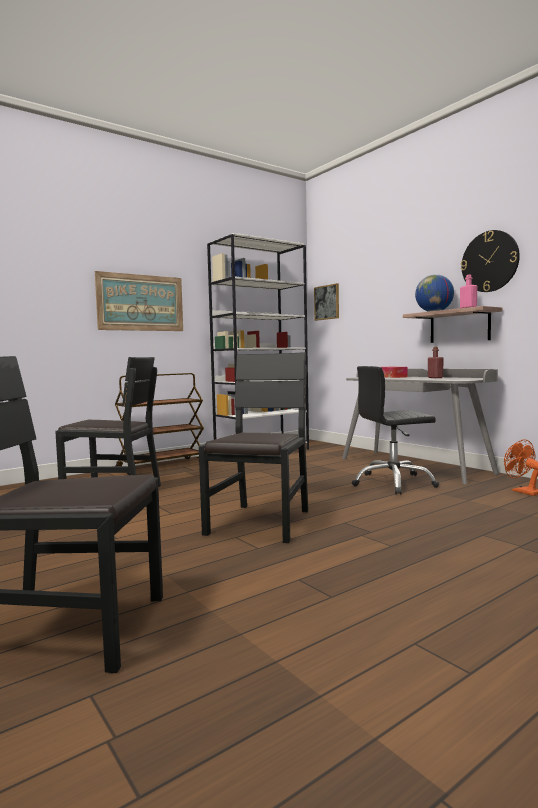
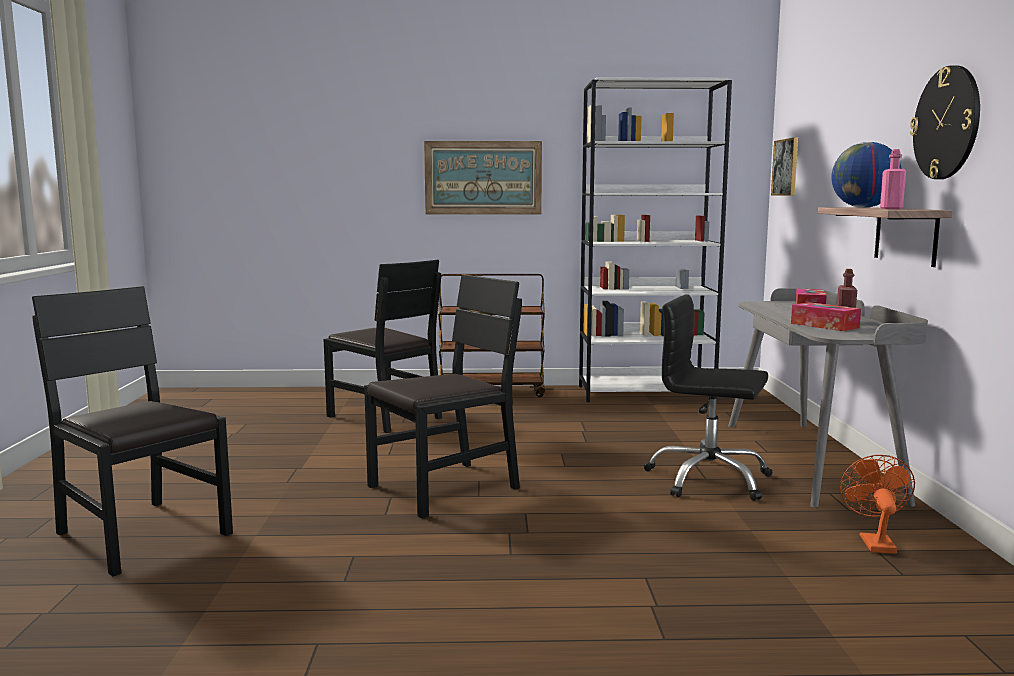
camera: 35 degrees right, 5 degrees up
(436, 379) = (824, 325): none -> tissue box

